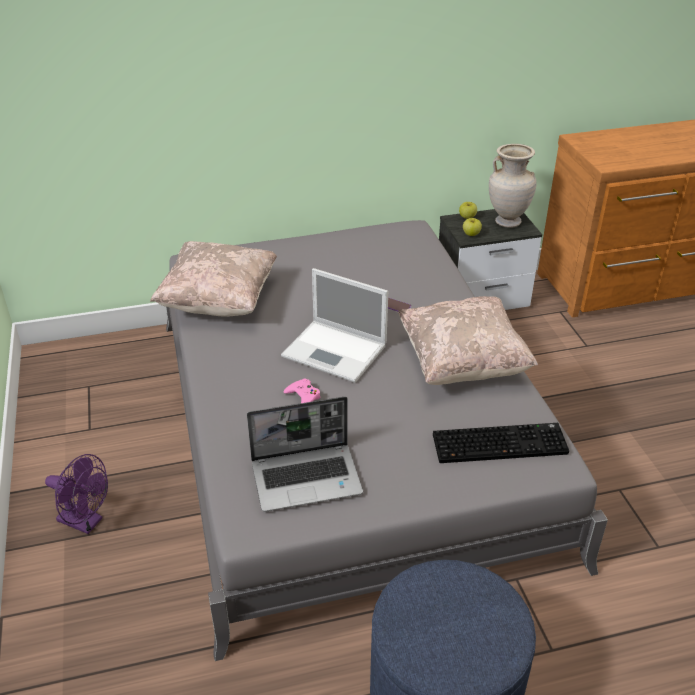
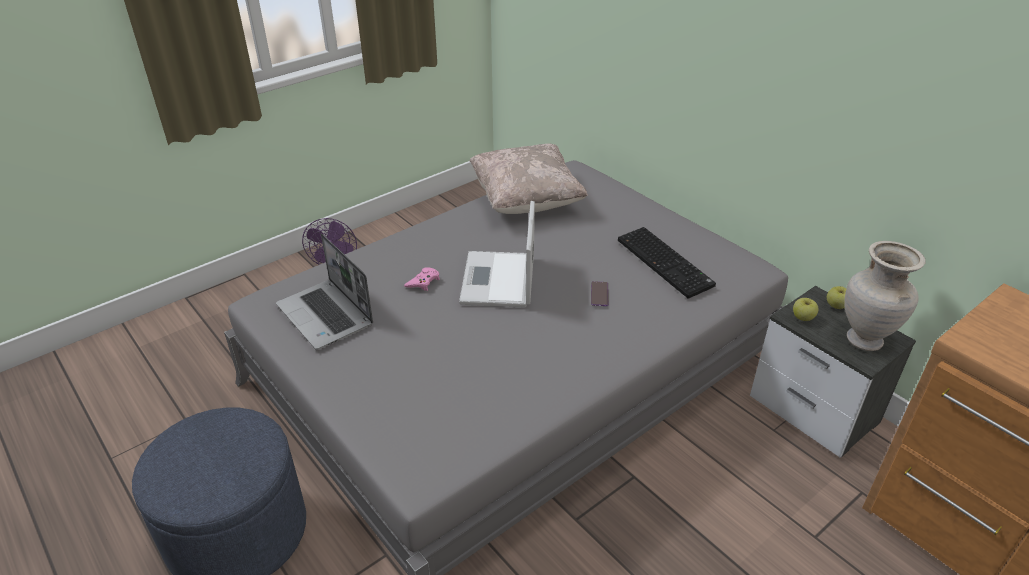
camera: 65 degrees right, 0 degrees up
(462, 363) = (541, 367): beige pillow -> none
(500, 443) = (430, 424): keyboard -> keyboard (666, 263)

